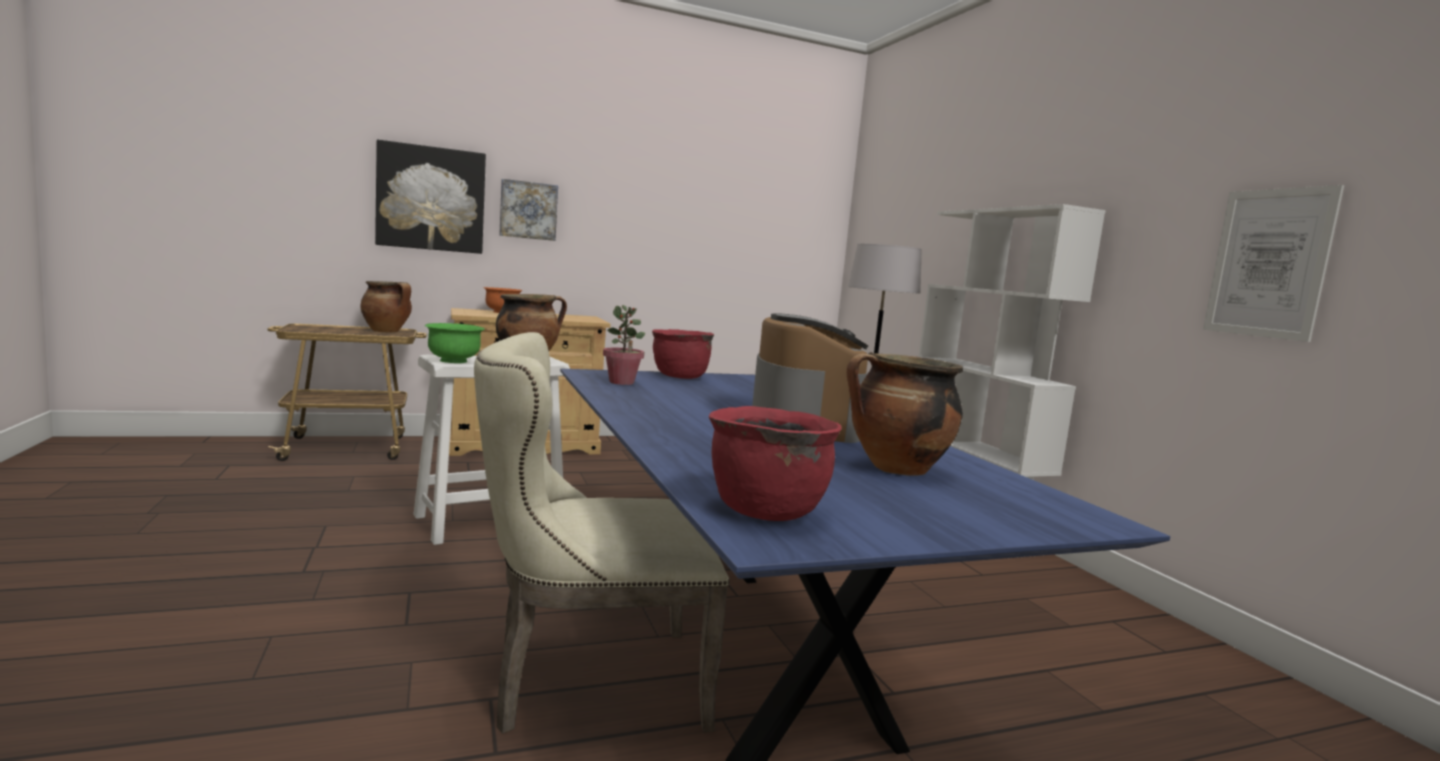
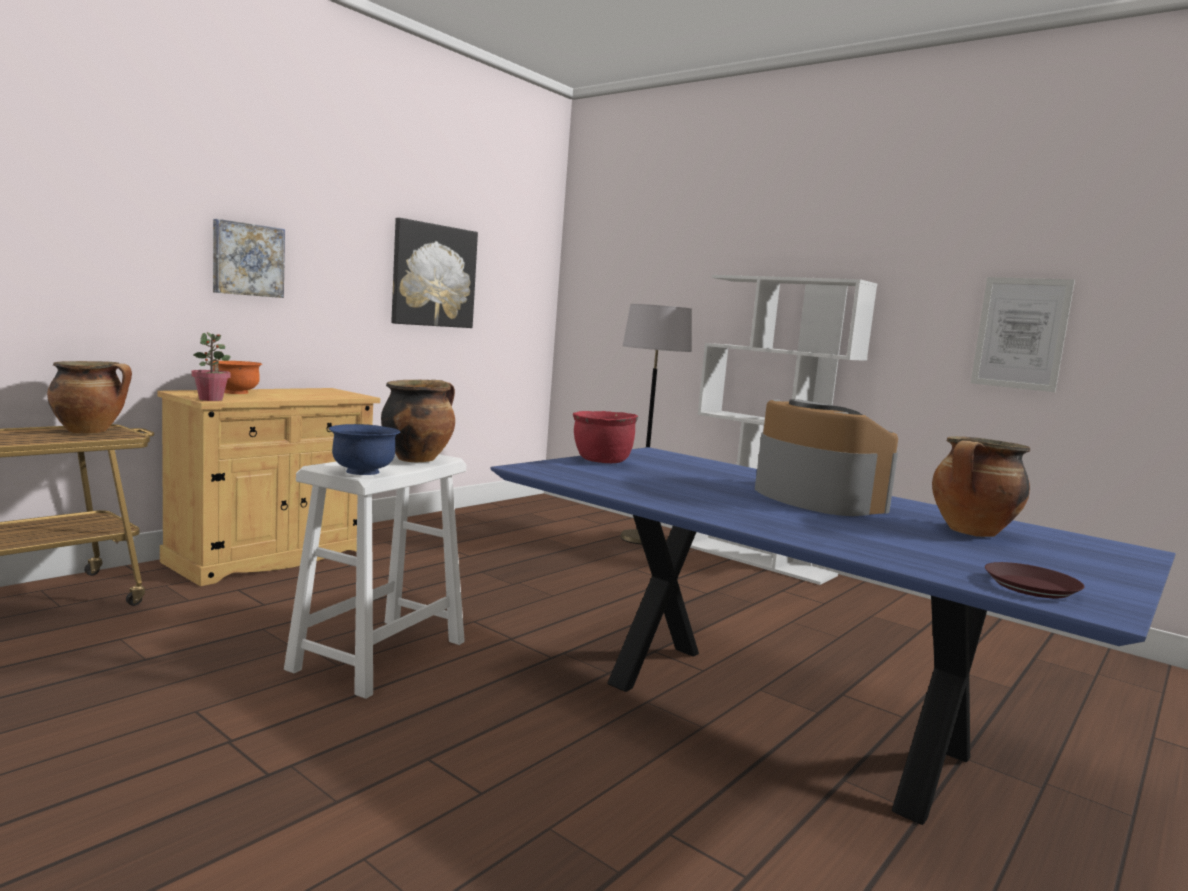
camera: 30 degrees left, 0 degrees up
(431, 198) = (121, 243): picture -> picture (433, 275)
(454, 361) = (363, 472): green bowl -> blue bowl
(585, 683) = (715, 789): beige chair -> none
(622, 382) = (588, 476): potted plant -> potted plant (211, 399)
(765, 510) = (1031, 587): red cooking pot -> brown plate

